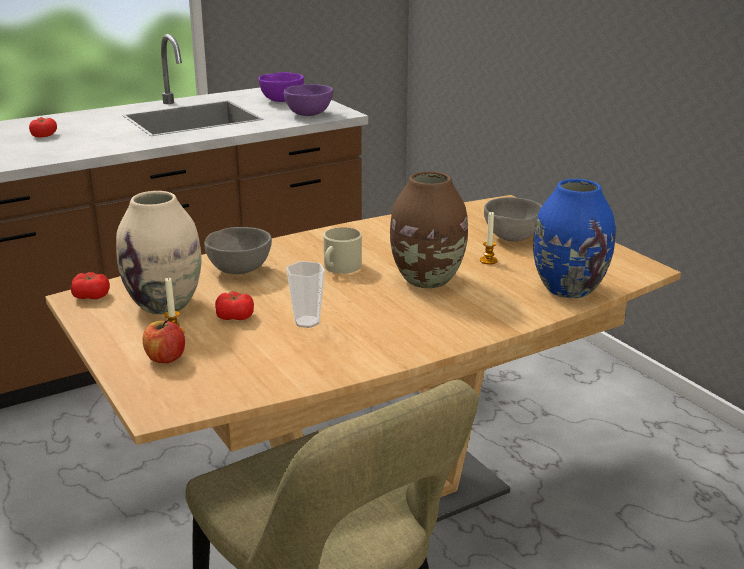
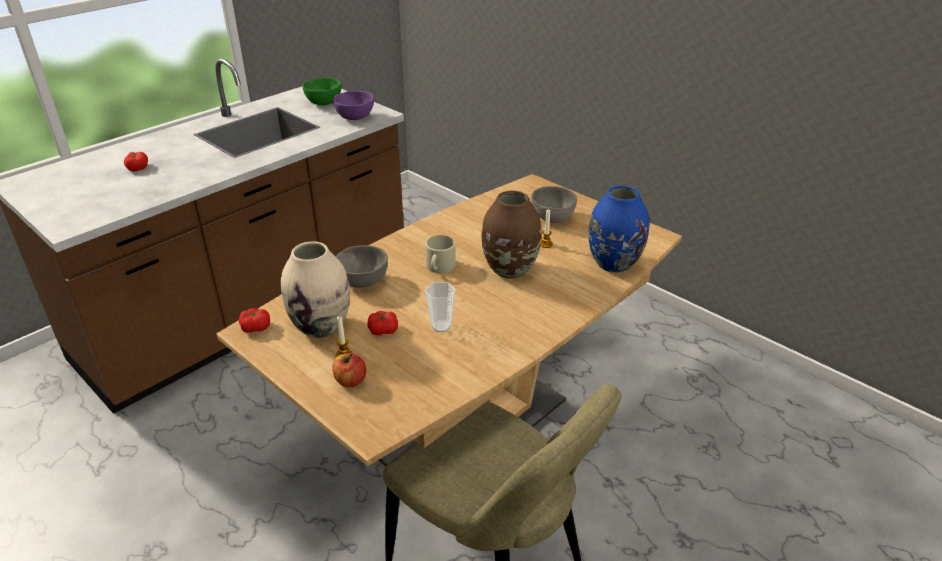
camera: 15 degrees left, 10 degrees up
(282, 101) = (324, 103): purple bowl -> green bowl

